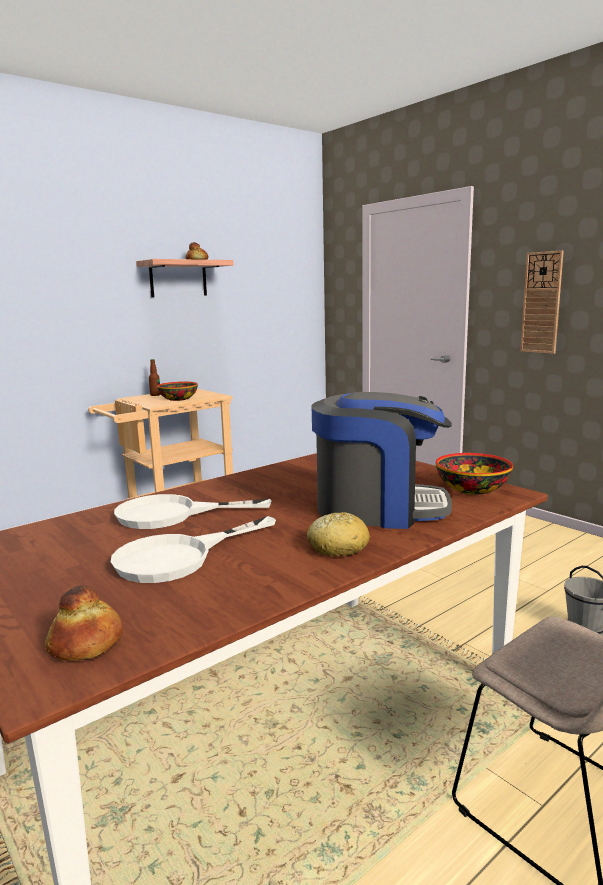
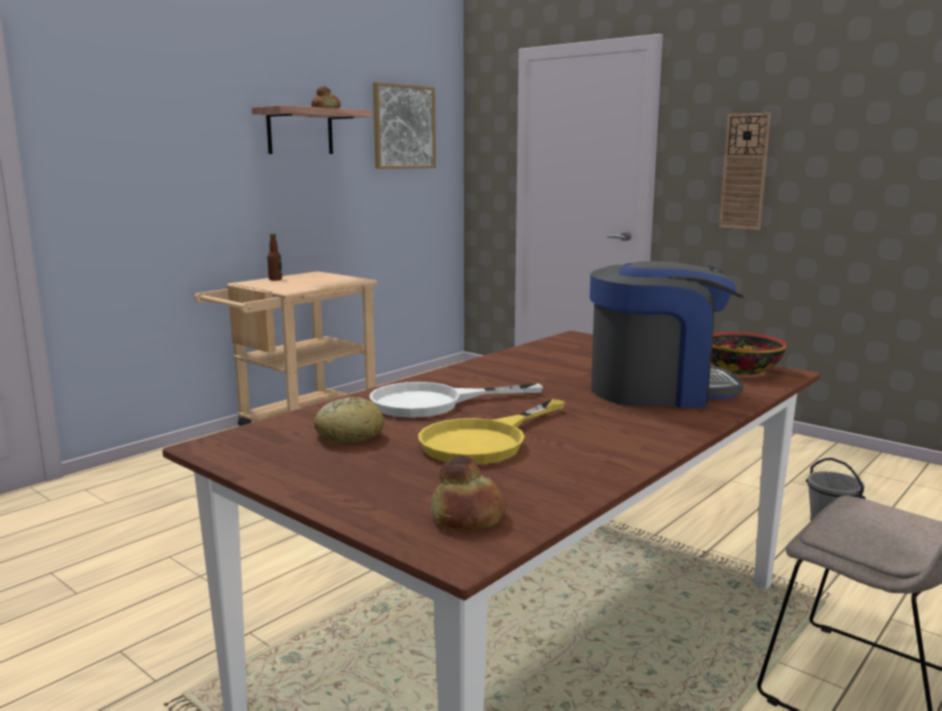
camera: 10 degrees left, 0 degrees up
(178, 399) = (311, 284): bowl -> none
(179, 557) = (485, 440): white frying pan -> yellow frying pan
(269, 272) = (403, 127): none -> picture
(337, 547) = (647, 425): bread -> bread (348, 435)

